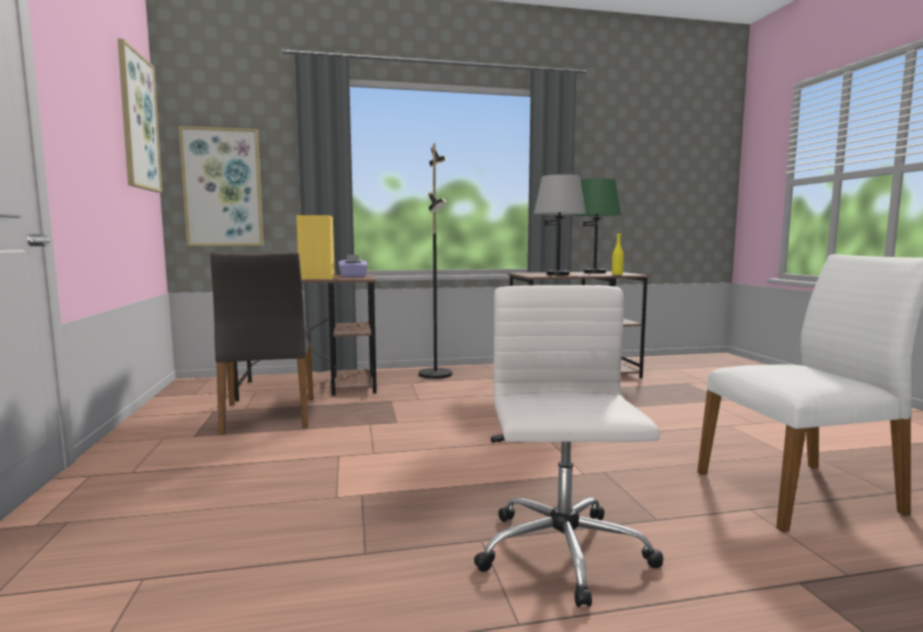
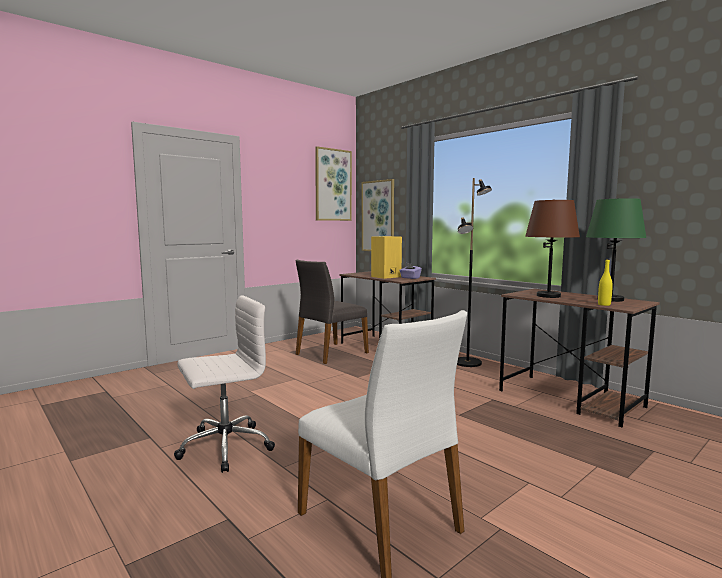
camera: 60 degrees right, 0 degrees up
(558, 274) = (548, 296): grey table lamp -> brown table lamp

